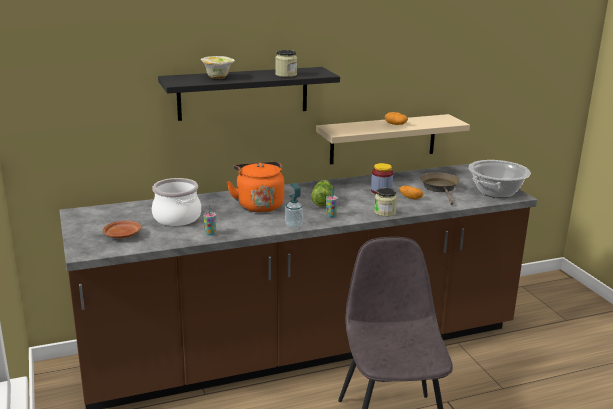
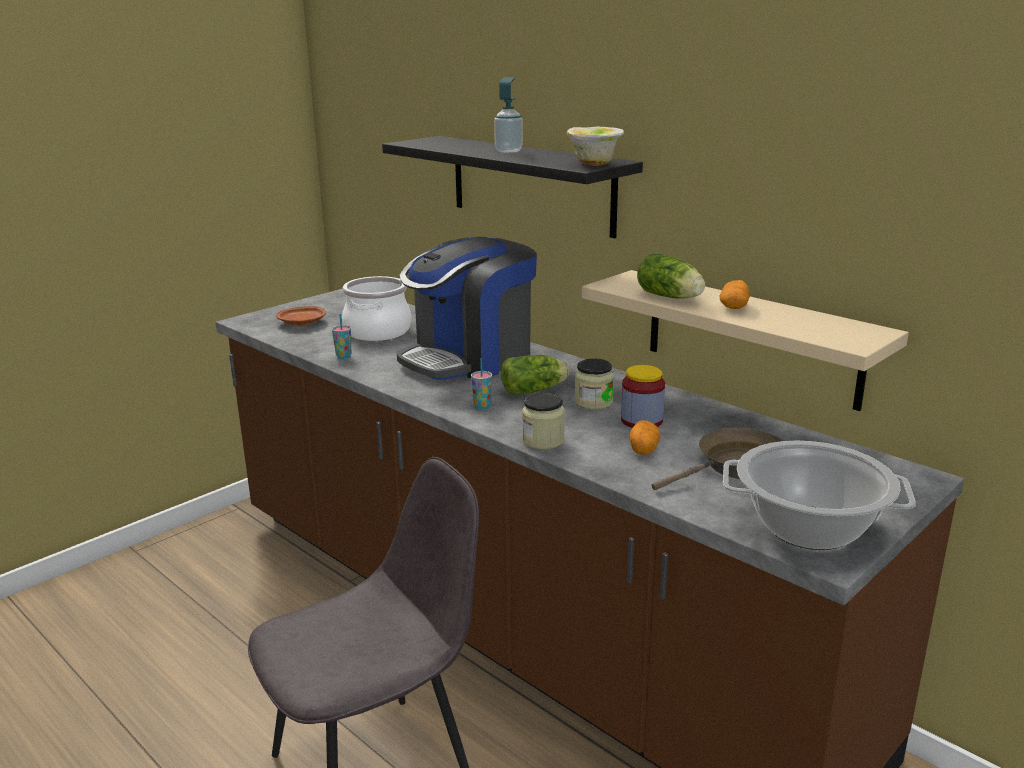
camera: 65 degrees right, 0 degrees up
(218, 78) = (464, 146): bowl -> bowl (595, 164)
(259, 205) = (470, 358): orange kettle -> coffee machine
(286, 74) = (540, 158): jar -> jar (593, 402)
(293, 225) = (416, 392): soap dispenser -> soap dispenser (508, 151)
(370, 129) = (671, 297): none -> lettuce

